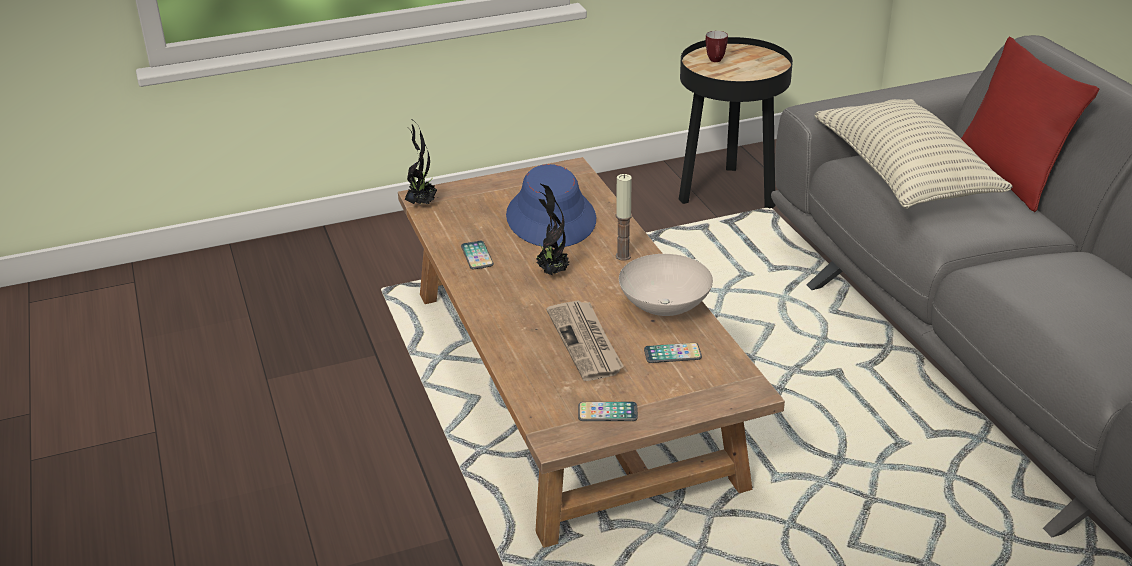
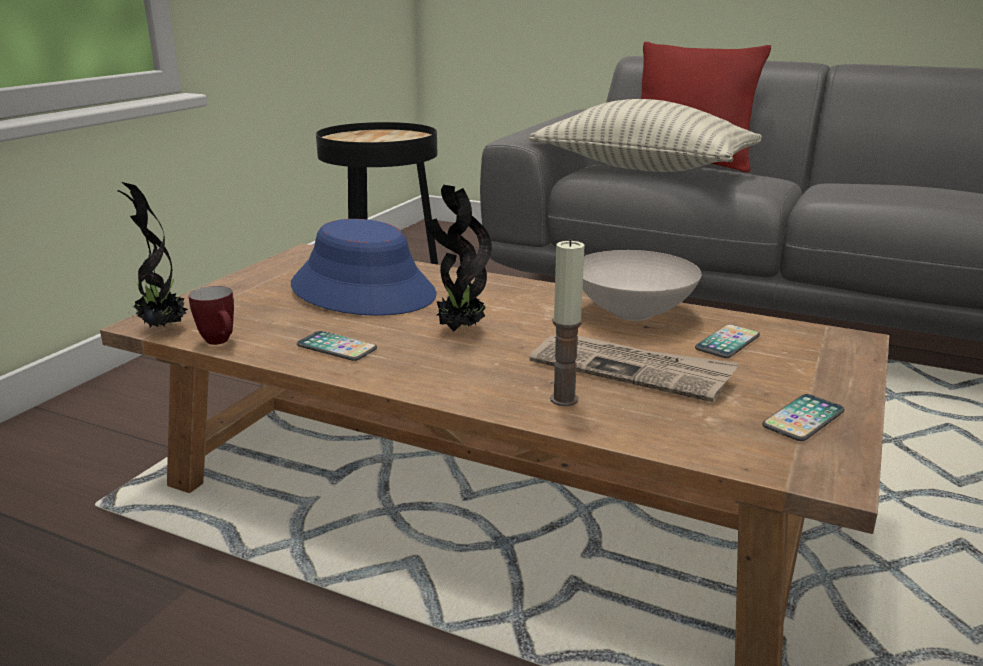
camera: 45 degrees left, 10 degrees down
(623, 256) = (504, 293): candle -> candle (564, 399)
(716, 61) = (355, 140): mug -> mug (221, 342)

